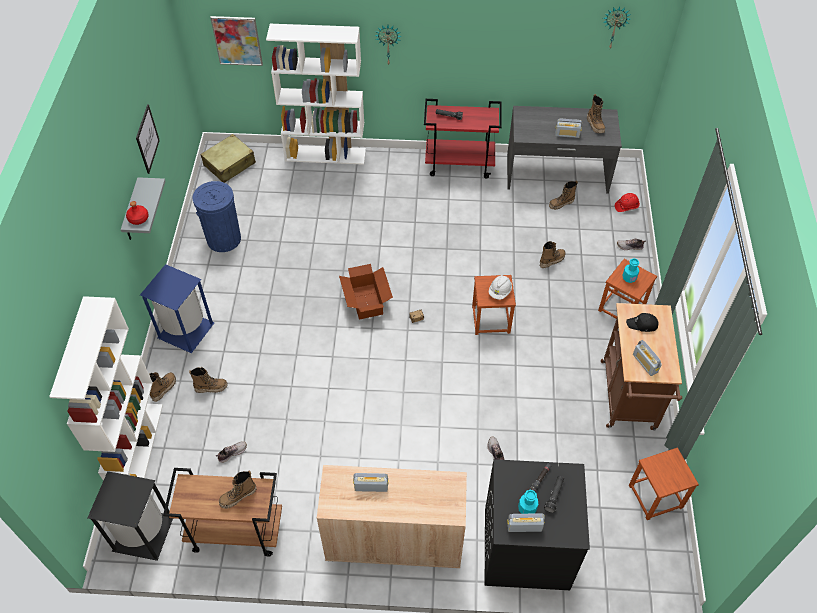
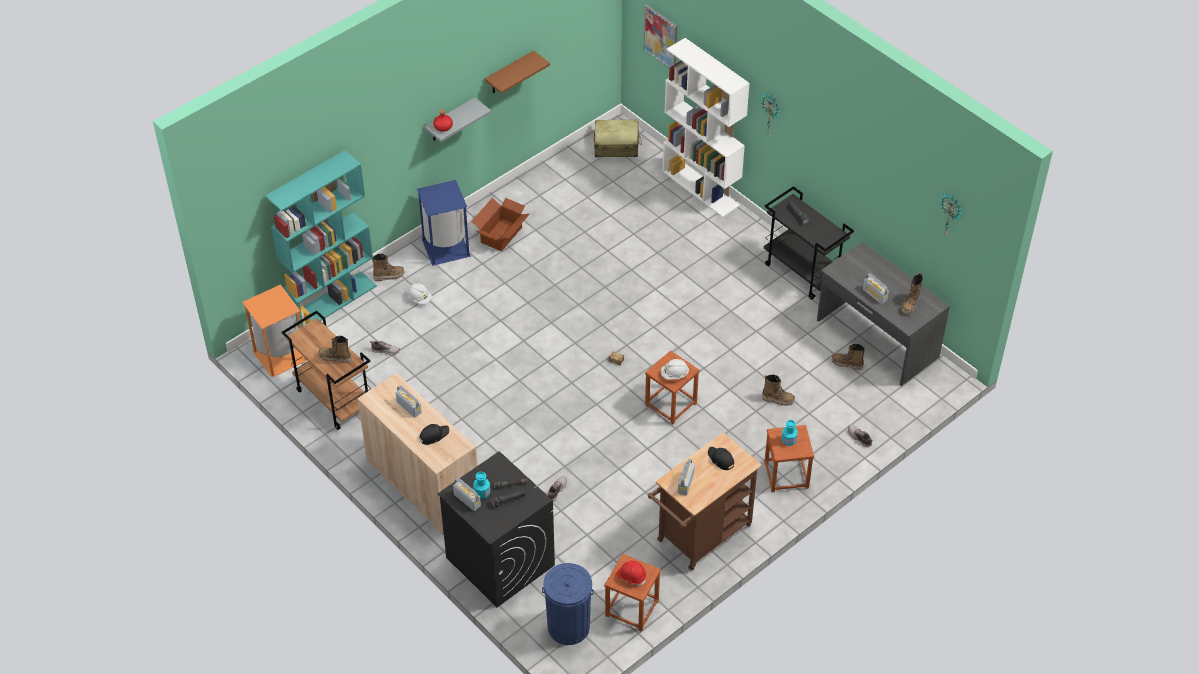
camera: 45 degrees right, 5 degrees down
(137, 447) = (332, 301): white bookcase -> turquoise bookcase
(142, 534) = (279, 355): black trash can -> orange trash can
(147, 139) = (509, 73): picture -> brown shelf
(211, 387) = (419, 298): boot -> white hard hat
(224, 239) = (546, 200): blue trash can -> blue trash can (568, 627)
(367, 301) = (595, 321): cardboard box -> cardboard box (502, 235)
(421, 493) = (433, 435): none -> black cap
(460, 164) = (803, 272): red cart -> black cart
(626, 206) = (902, 407): red hard hat -> red hard hat (631, 576)

